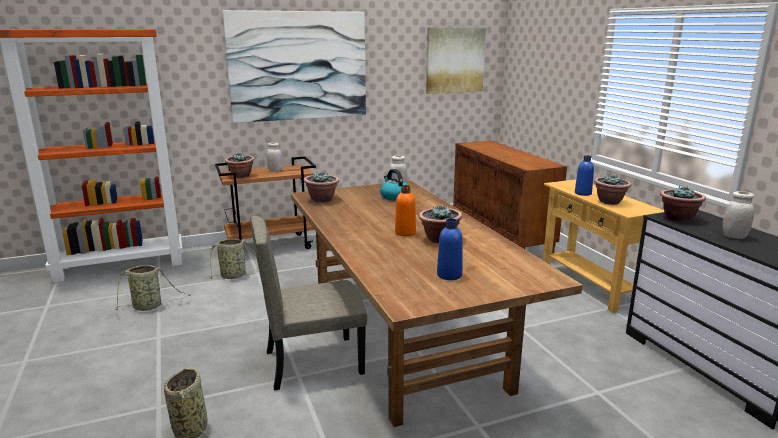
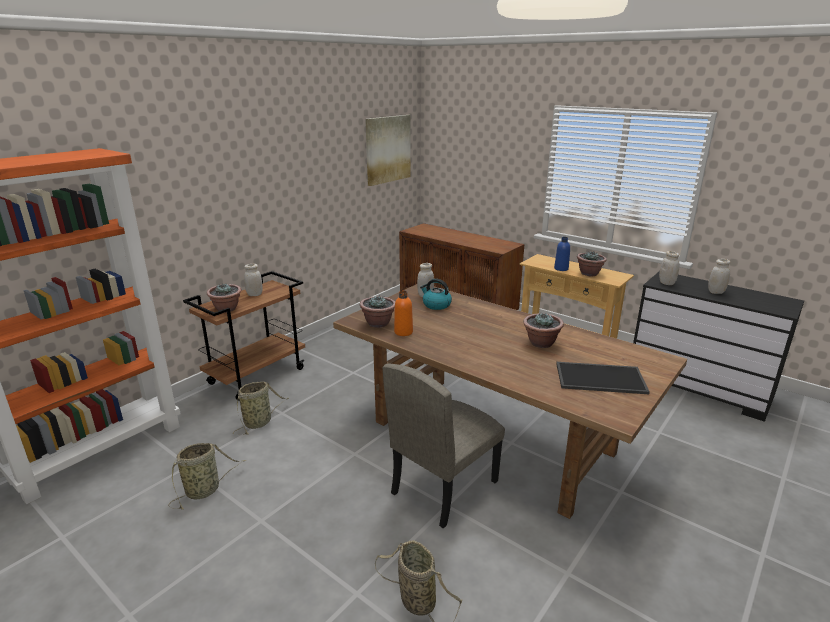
camera: 30 degrees left, 5 degrees up
(298, 66) = (257, 173): picture -> none
(405, 233) = (506, 343): orange bottle -> orange bottle (403, 332)
(449, 275) = (601, 377): blue bottle -> tray
(678, 218) = (666, 283): potted plant -> white jar

